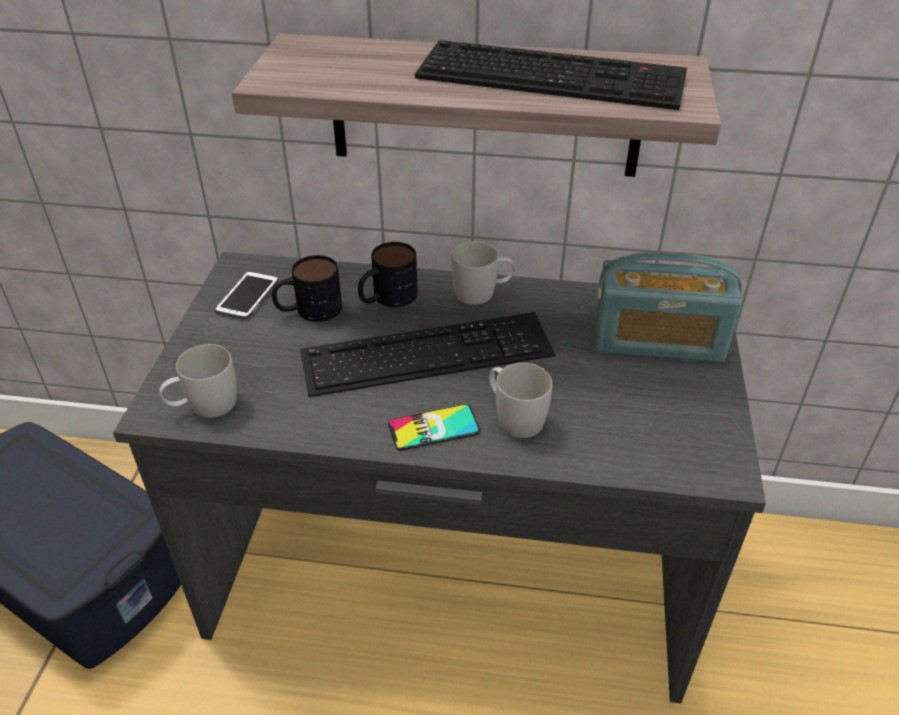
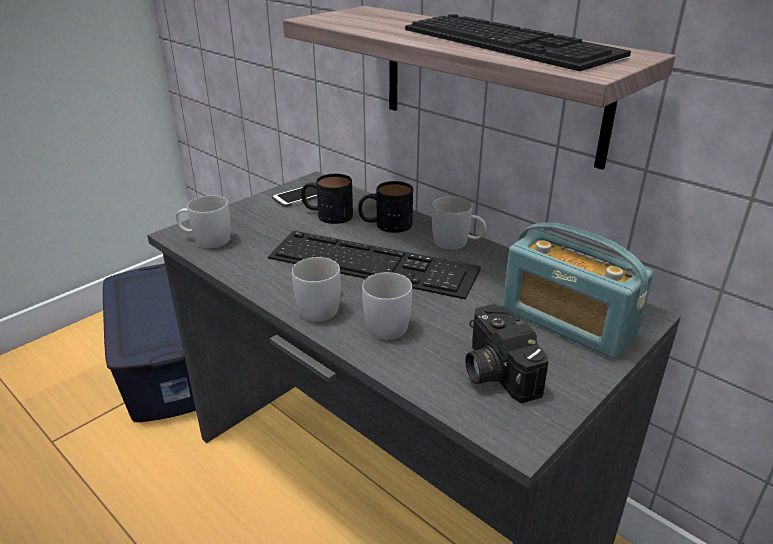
camera: 35 degrees right, 10 degrees down
(434, 428) = (322, 306): phone -> white mug
(650, 420) = (494, 370): none -> camera

